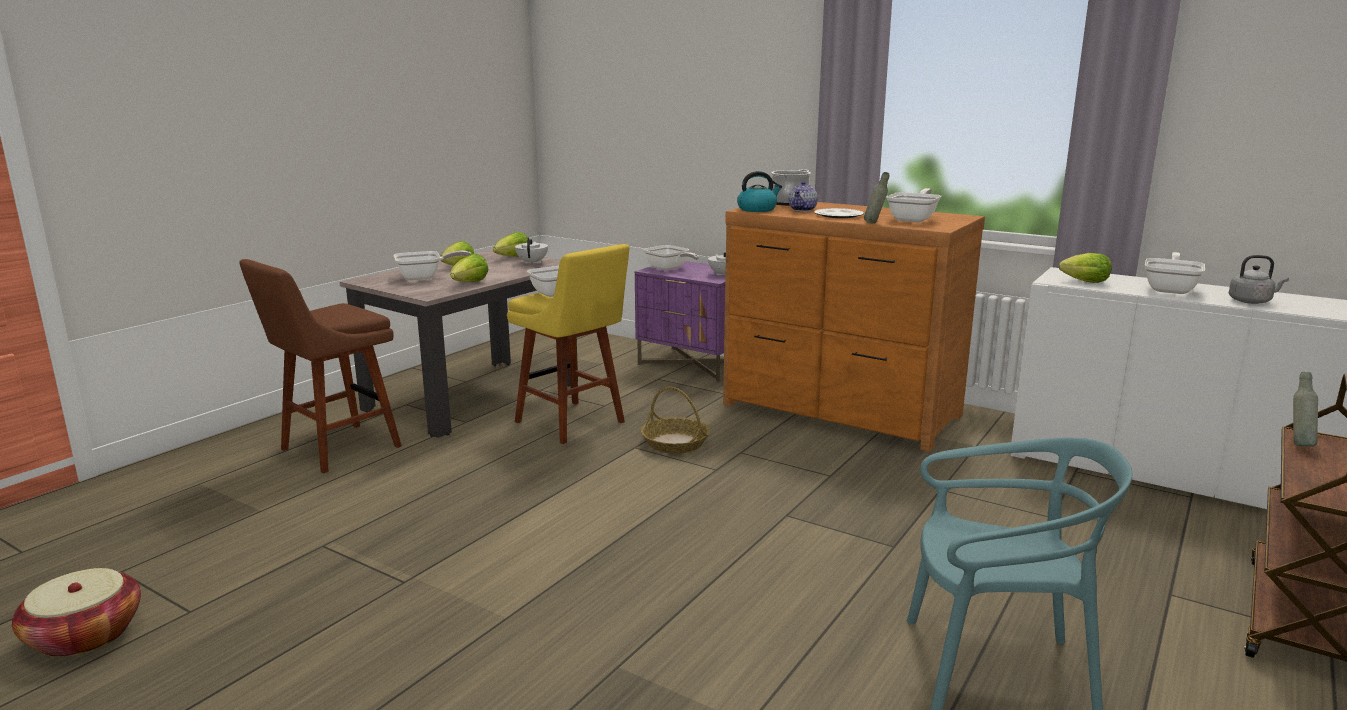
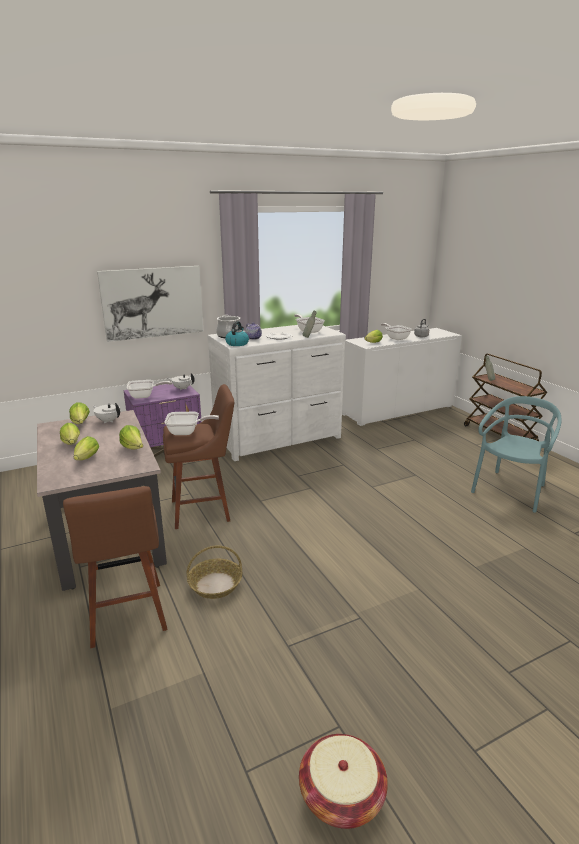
camera: 60 degrees left, 5 degrees up
(425, 277) = (86, 459): frying pan -> lettuce
(573, 423) = (204, 510): yellow stool -> brown stool
(675, 443) = (268, 488): basket -> basket (215, 584)
(726, 138) = (153, 302): none -> picture
(839, 411) = (279, 439): brown dresser -> white dresser

